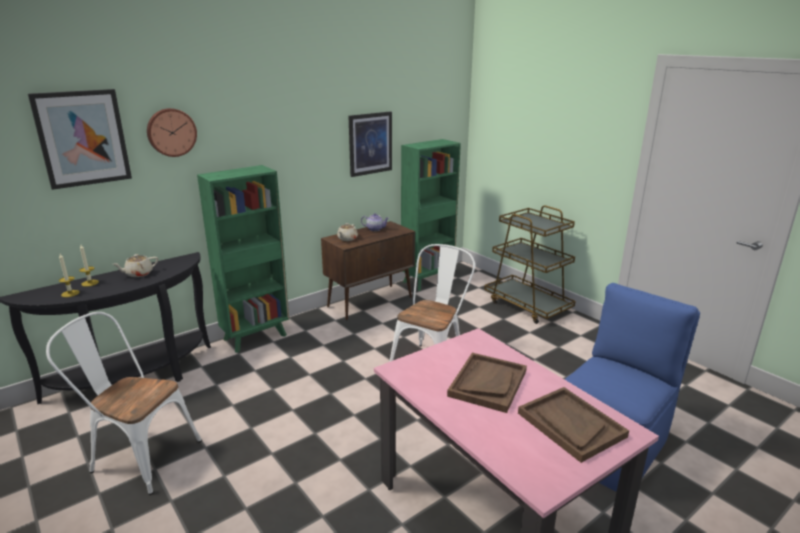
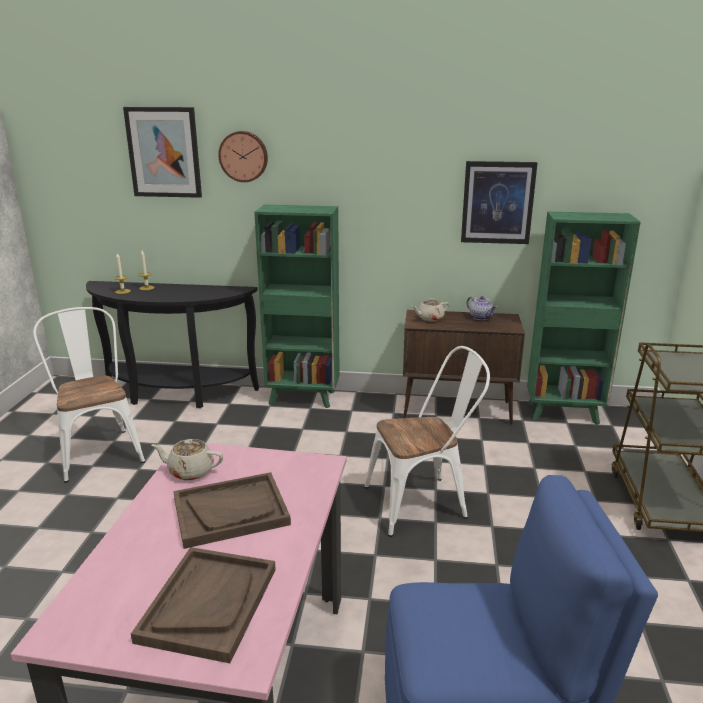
camera: 45 degrees right, 0 degrees up
(138, 274) = (185, 291): beige teapot -> beige teapot (190, 471)

